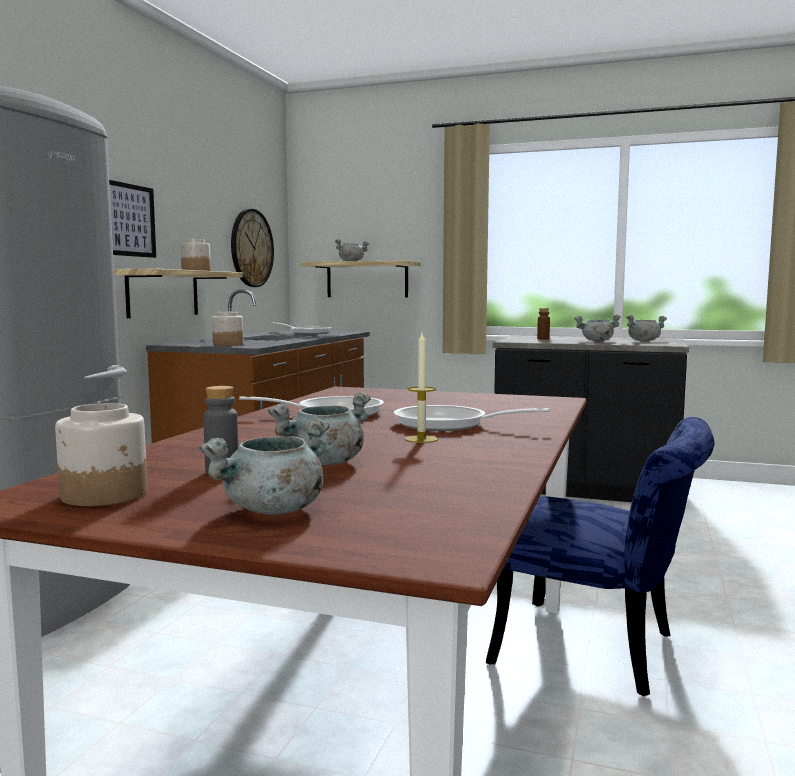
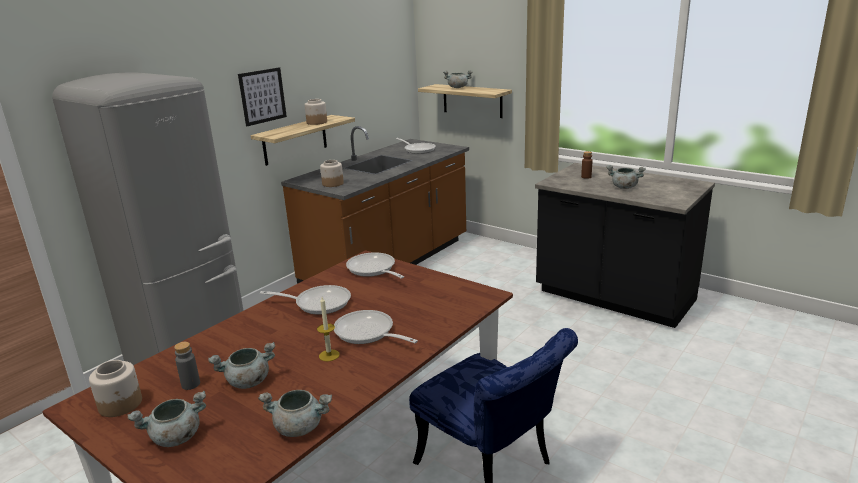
camera: 20 degrees right, 15 degrees up
(251, 248) = (376, 82): wall clock -> none
(371, 394) = (373, 270): none -> frying pan
(644, 341) = (666, 189): grey cooking pot -> grey cooking pot (300, 427)

